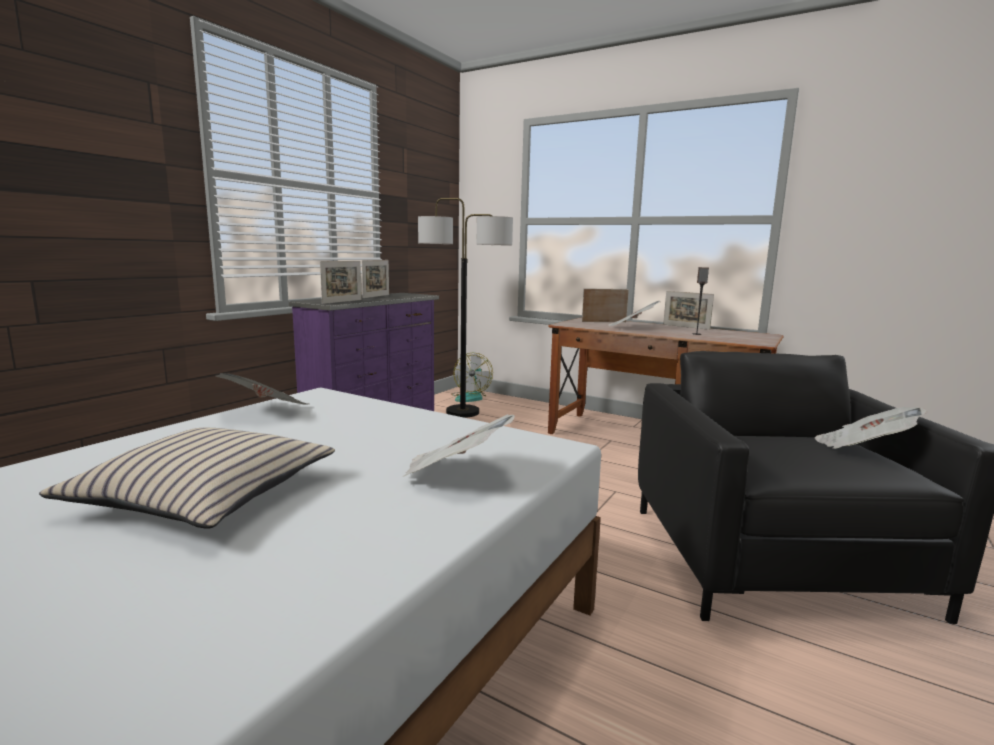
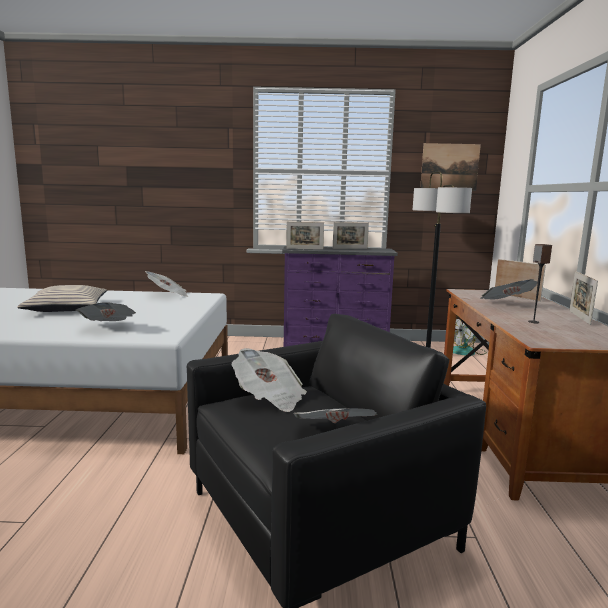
camera: 60 degrees right, 0 degrees up
(425, 193) = (449, 167): none -> picture
(762, 452) = (269, 397): none -> newspaper

